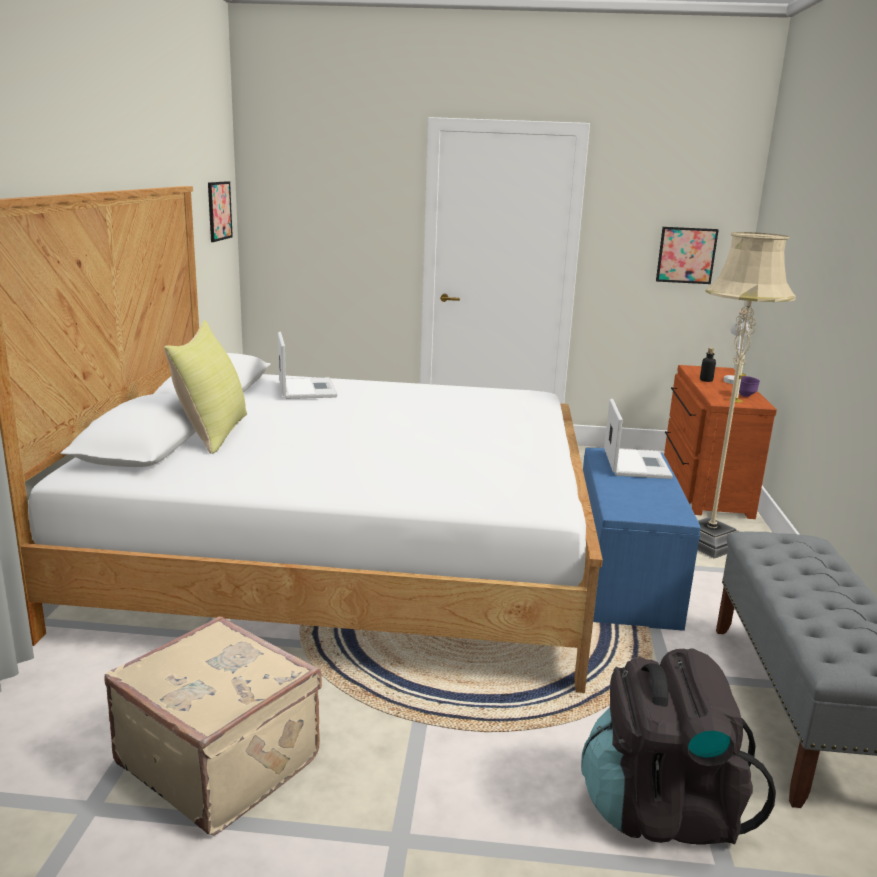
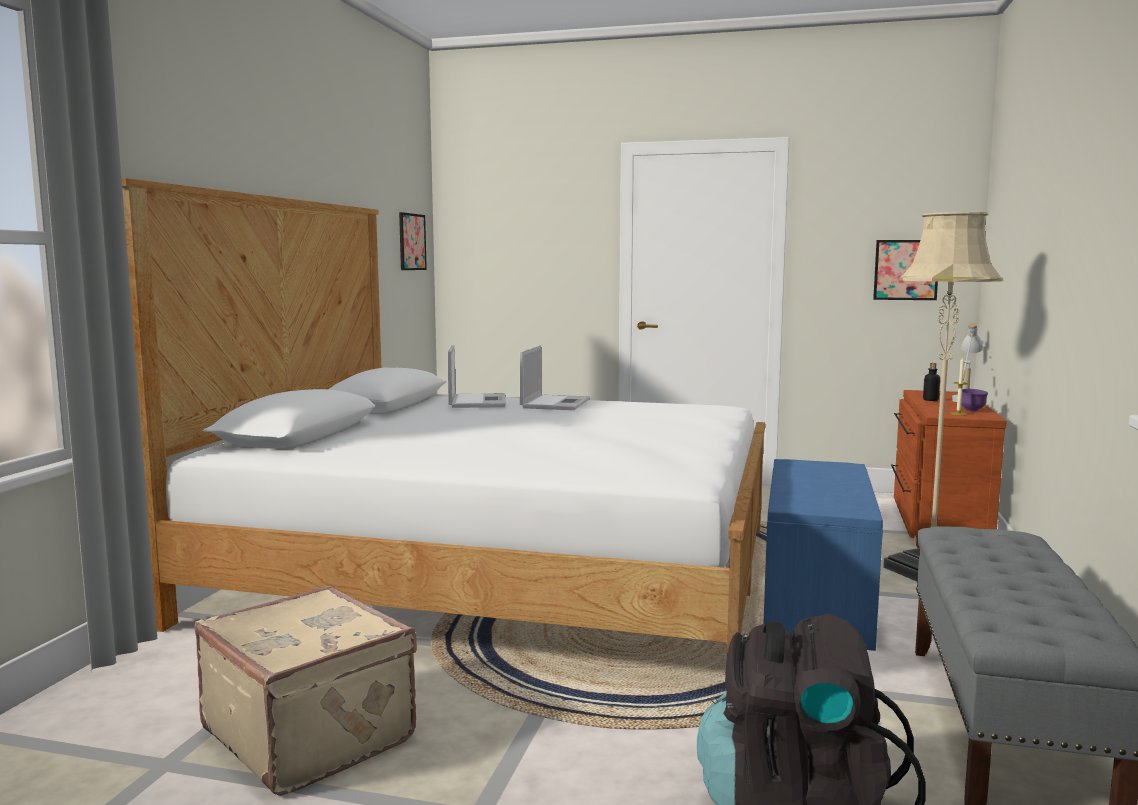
camera: 10 degrees right, 10 degrees down
(213, 433) = (364, 428): yellow pillow -> none
(635, 463) = (826, 471): laptop -> laptop (555, 403)

